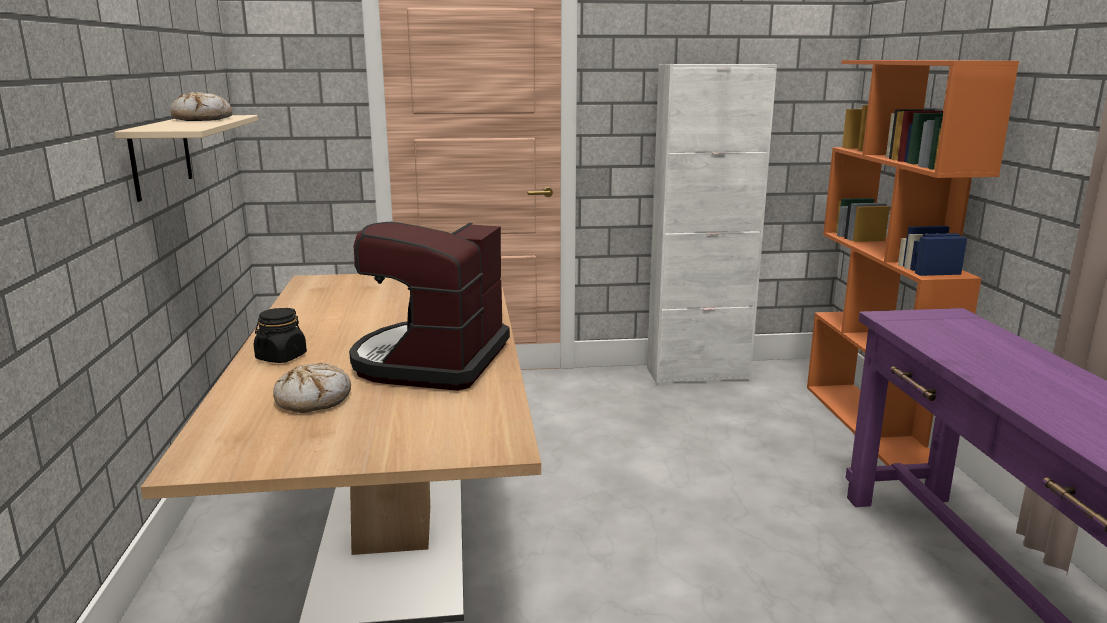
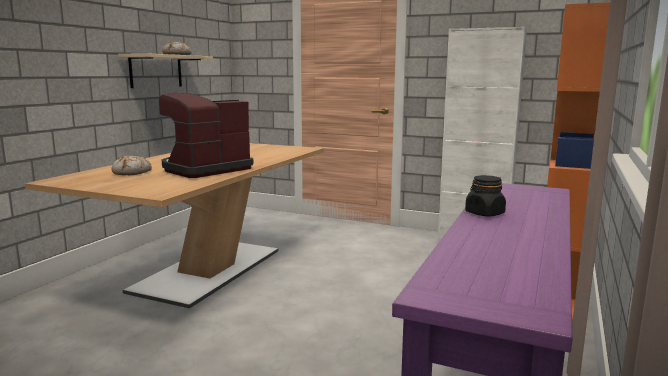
camera: 30 degrees right, 5 degrees down
(281, 357) = (153, 161): black jar -> black jar (484, 213)

